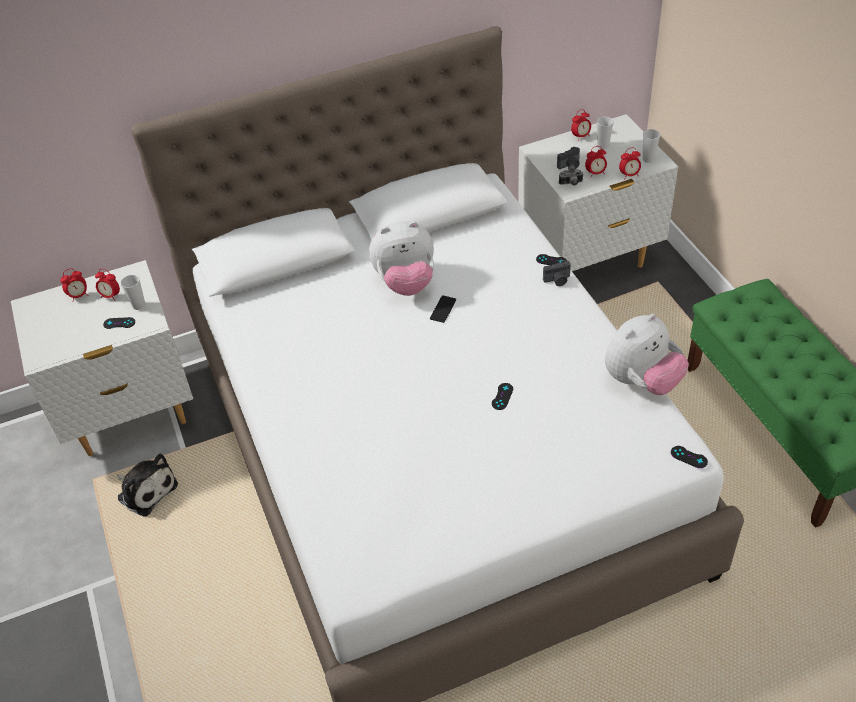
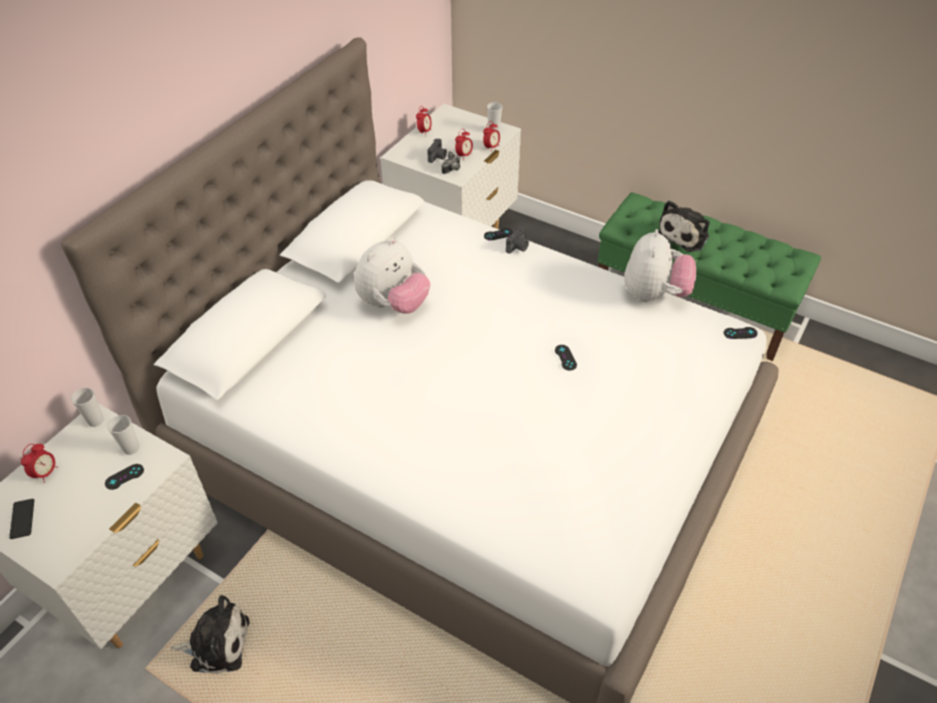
camera: 40 degrees left, 0 degrees up
(111, 296) = (87, 455): alarm clock -> none
(443, 309) = (448, 311): phone -> phone (22, 519)
(603, 146) = (449, 133): cup -> cup (95, 421)
(777, 345) = (684, 235): none -> plush toy

